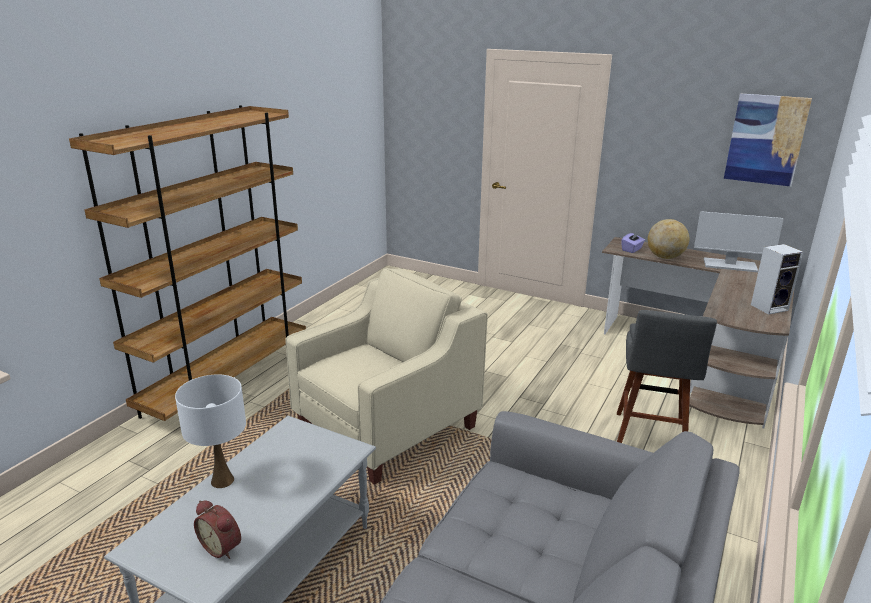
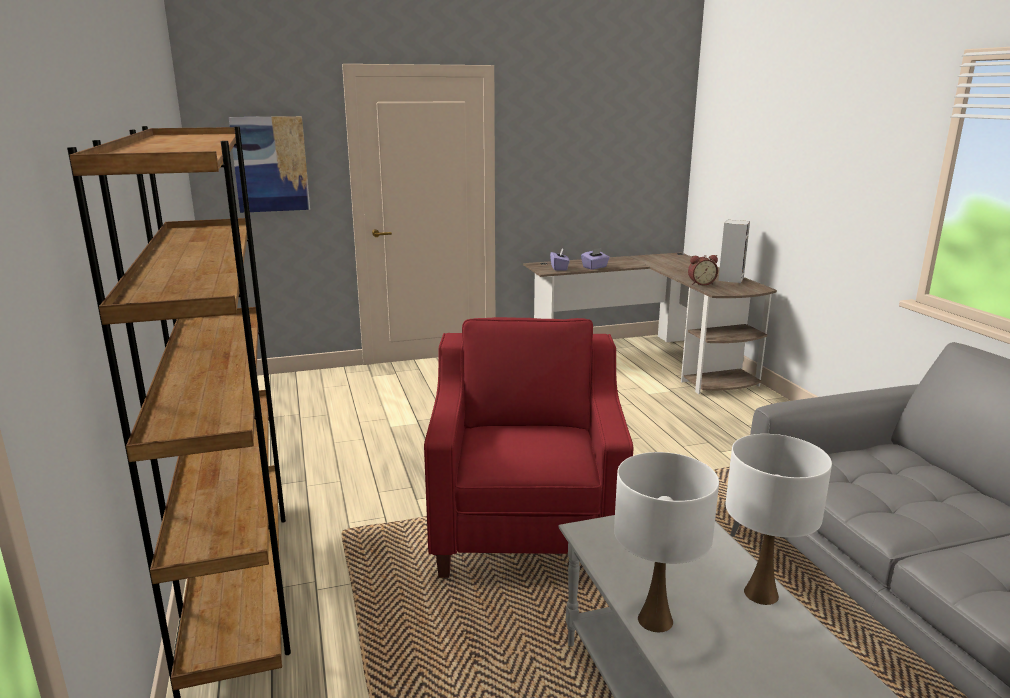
camera: 45 degrees left, 5 degrees down
(222, 546) = (806, 671): alarm clock -> alarm clock (701, 283)
(288, 506) = (761, 593): none -> white table lamp
(388, 428) = (526, 525): beige armchair -> red armchair
(649, 439) = (719, 425): grey stool -> none
(665, 257) = (595, 267): globe -> purple tissue box
(729, 265) = (645, 261): monitor -> none
(766, 139) = (642, 140): picture -> picture (270, 164)

